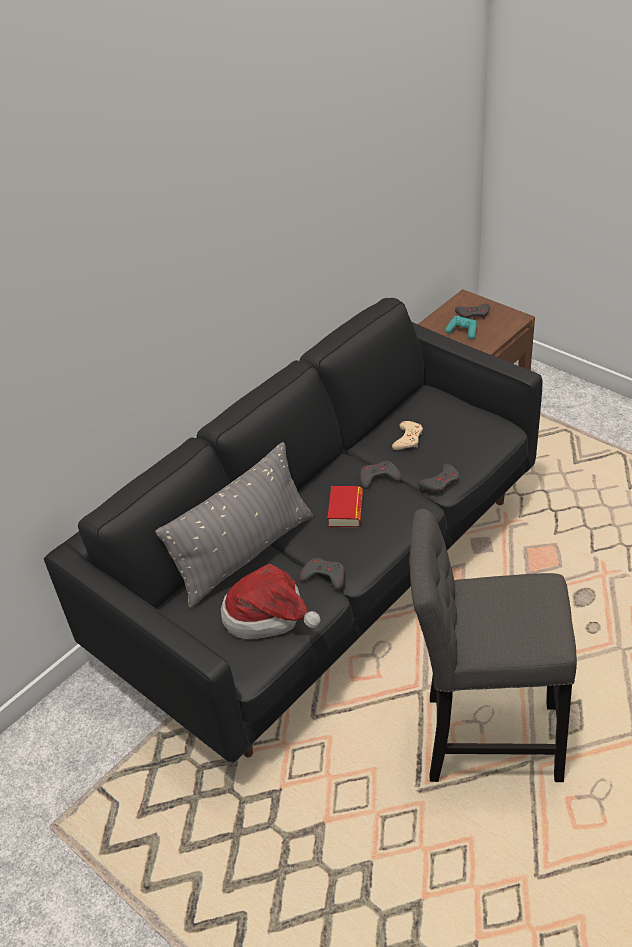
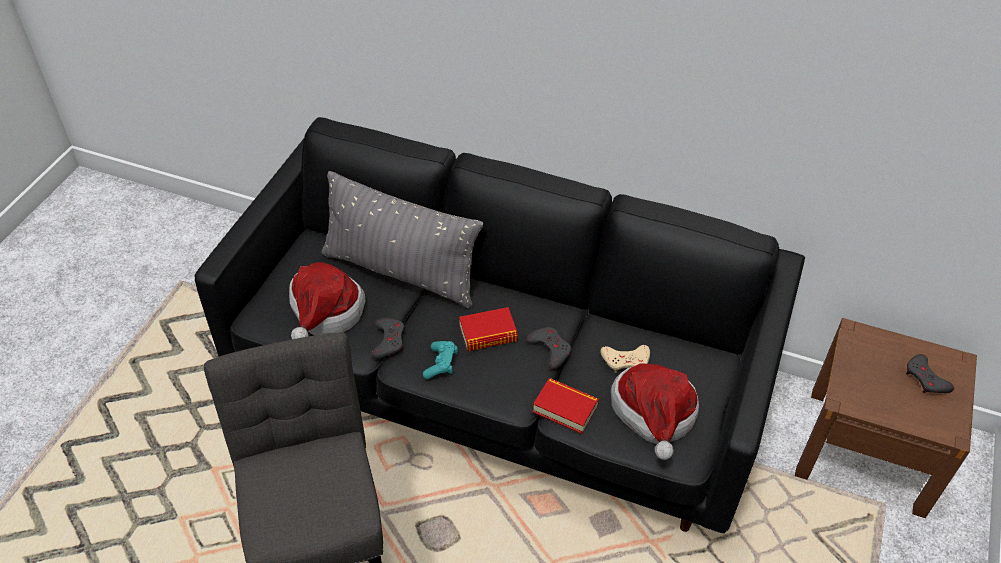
camera: 65 degrees right, 5 degrees up
(440, 482) = (565, 409): grey game controller -> book
(462, 332) = (880, 375): turquoise game controller -> turquoise game controller (441, 364)
(466, 437) = (654, 417): none -> hat

